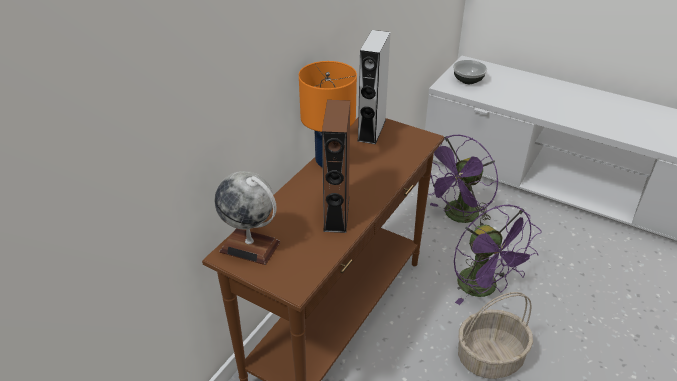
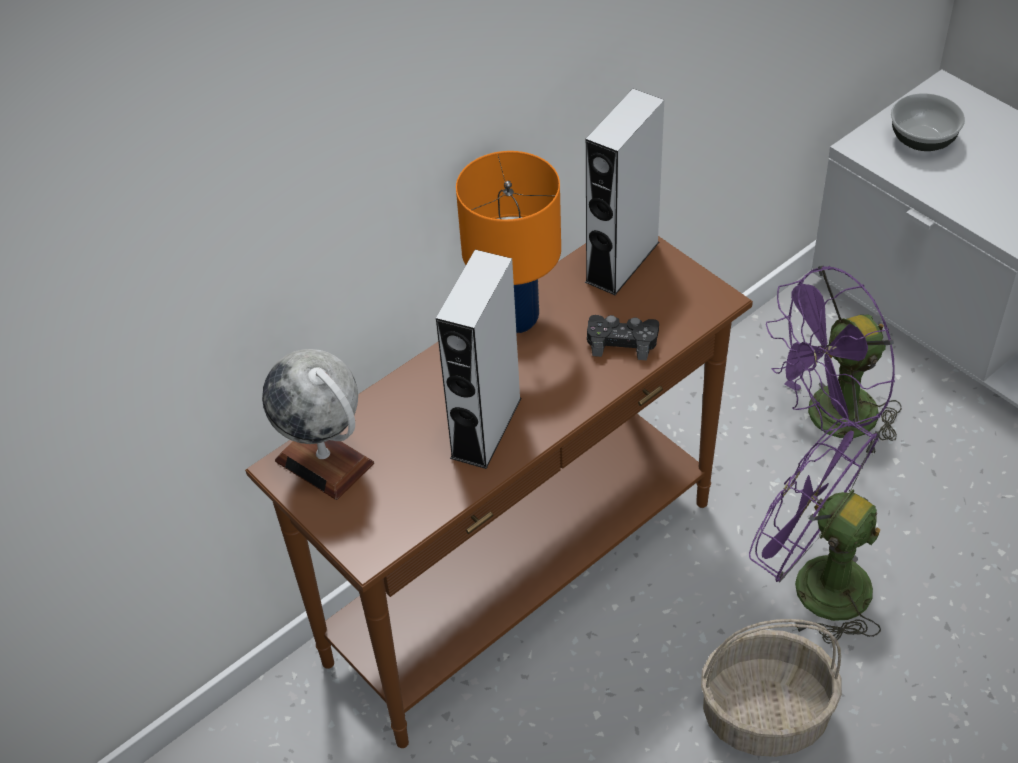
camera: 20 degrees right, 10 degrees up
(336, 213) = (486, 428): brown speaker -> grey speaker
(389, 162) = (622, 341): none -> black game controller
(484, 289) = (814, 582): purple fan -> purple fan turned 135 degrees clockwise

